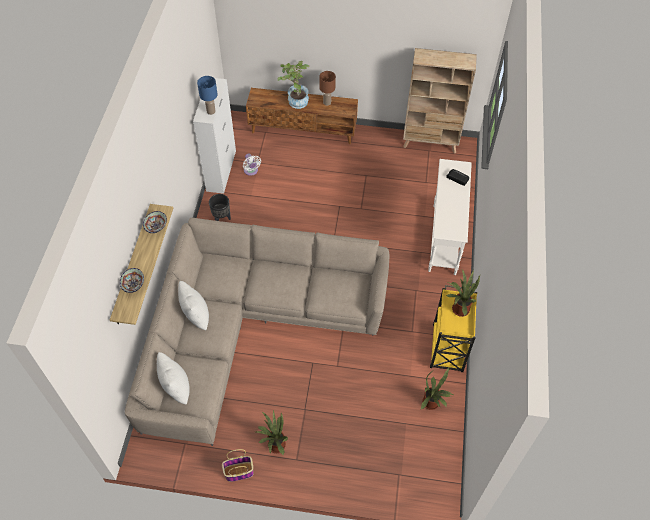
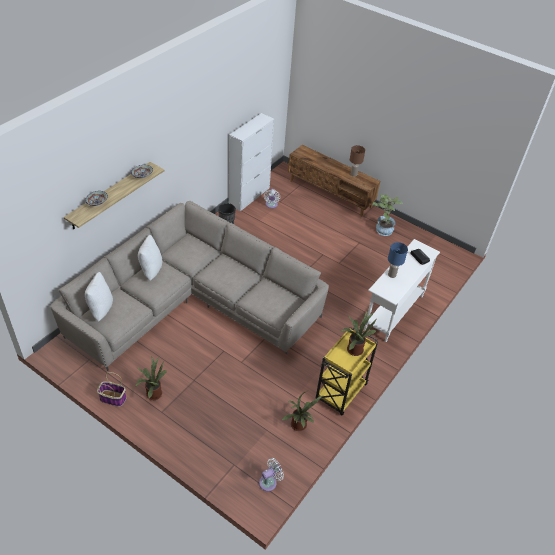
camera: 25 degrees right, 10 degrees down
(211, 111) = (247, 133): blue table lamp -> blue table lamp (392, 274)
(295, 100) = (329, 164): potted plant -> potted plant (382, 228)
(430, 142) = (429, 241): beige bookcase -> none
(440, 473) = (269, 482): none -> white fan

